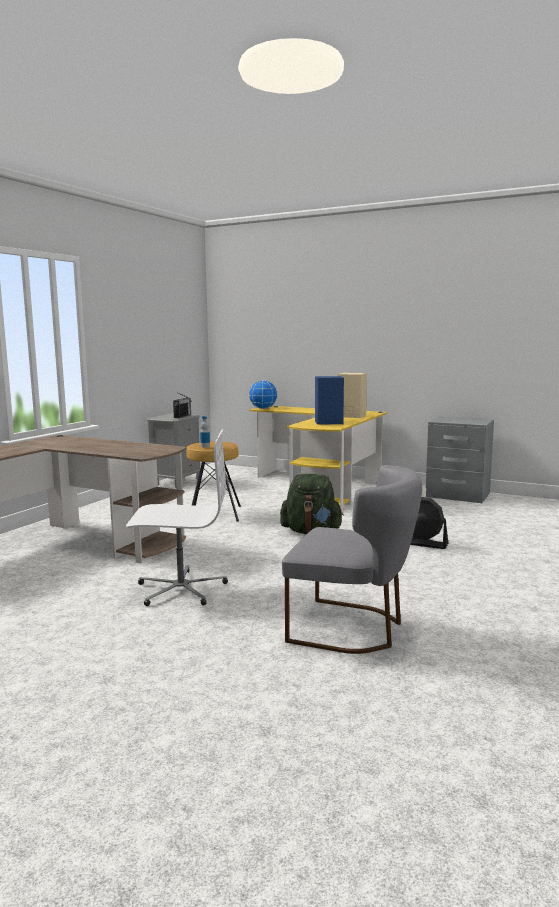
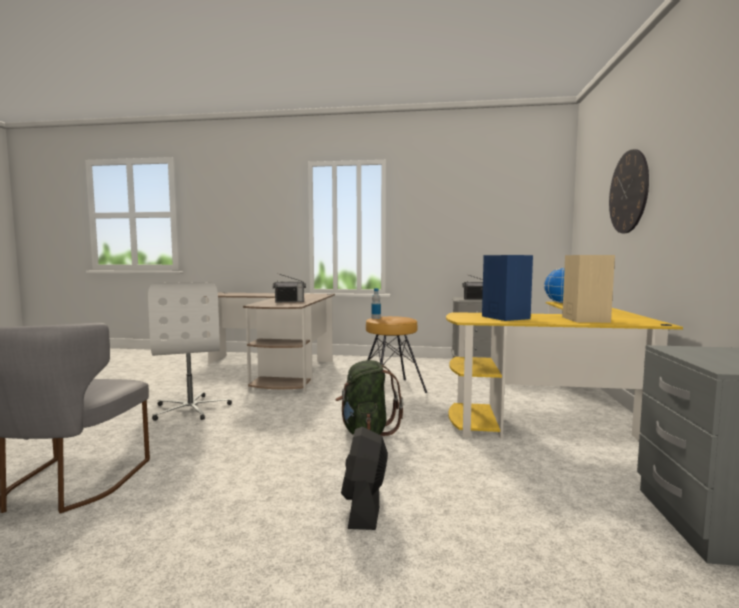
camera: 70 degrees right, 5 degrees down
(130, 447) = (289, 301): none -> radio
(309, 324) = (628, 192): none -> wall clock

